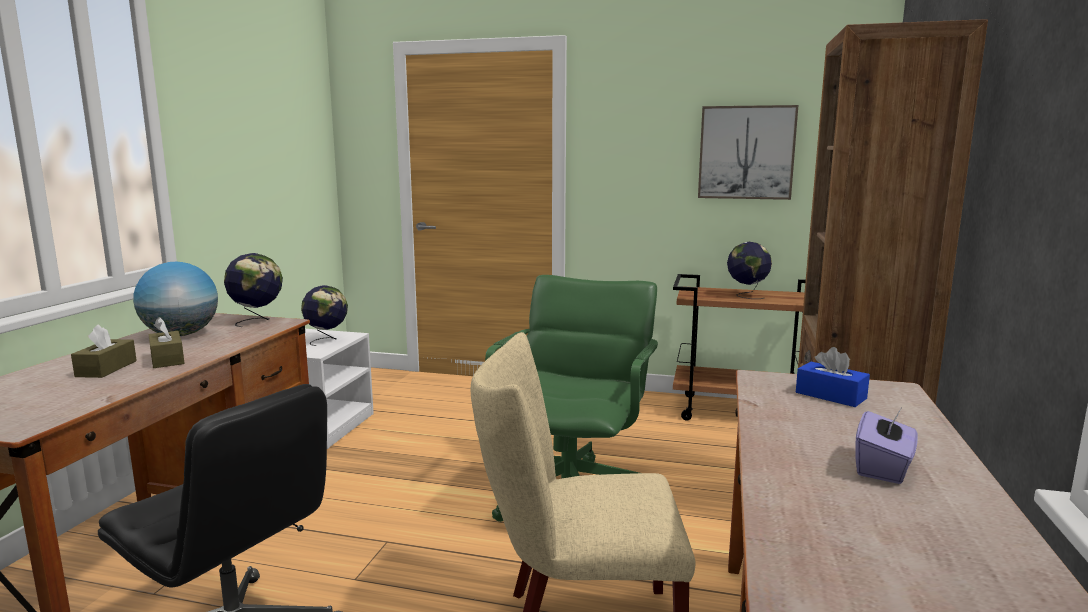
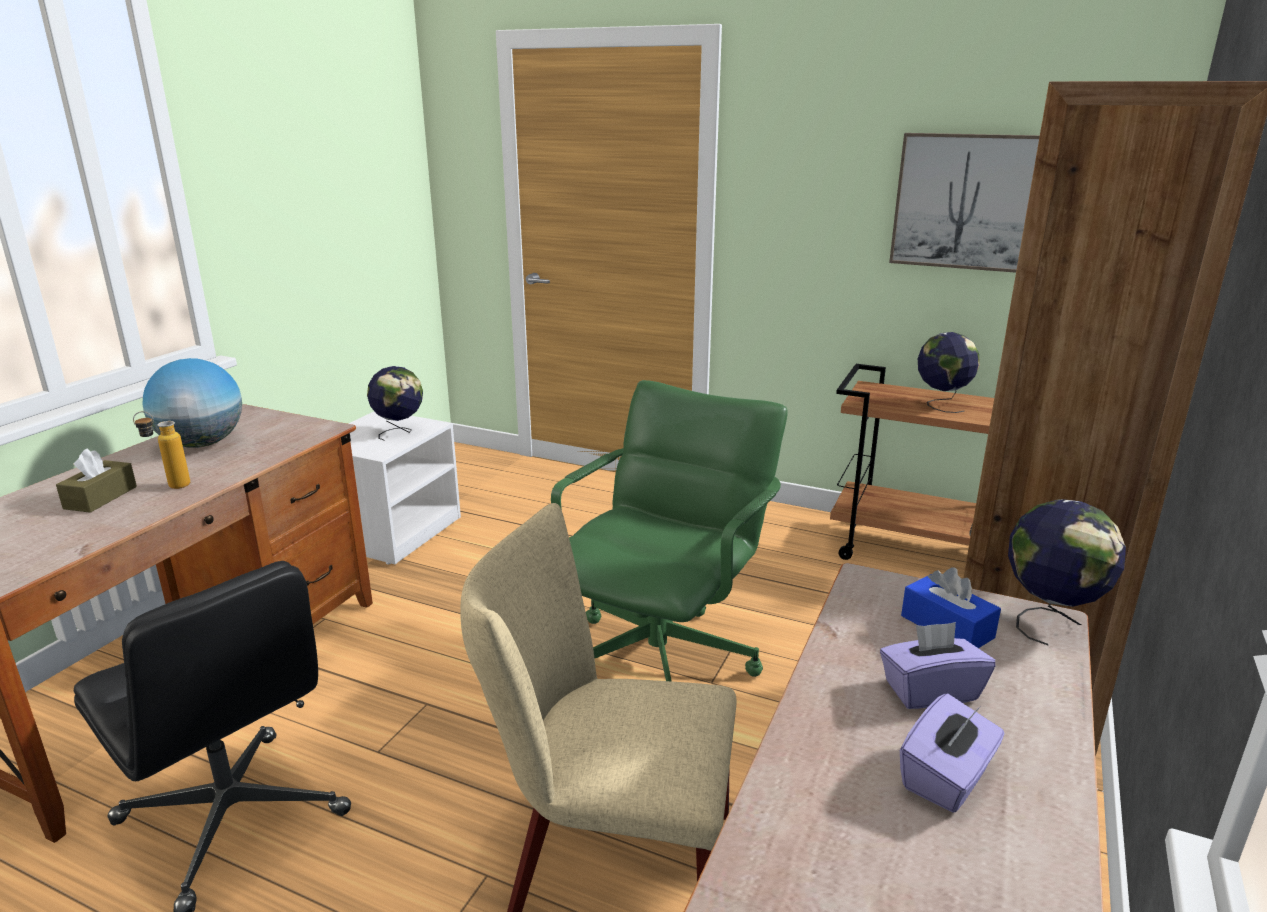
camera: 10 degrees right, 10 degrees up
(167, 359) = (170, 486): brown tissue box -> bottle
(257, 321) = (295, 425): globe -> globe (1050, 621)
(841, 427) = (930, 691): none -> purple tissue box

